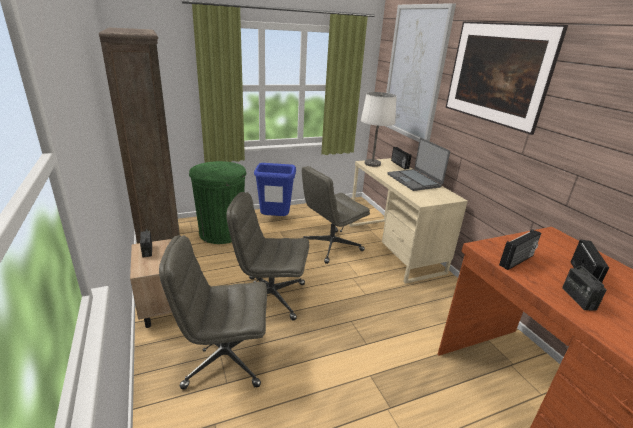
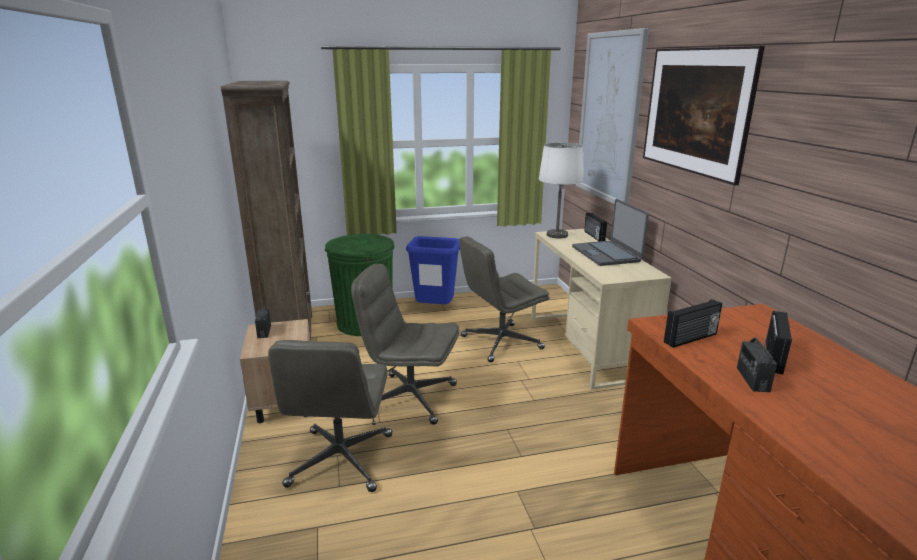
camera: 10 degrees right, 5 degrees down
(224, 359) = (341, 461): grey office chair -> grey office chair turned 90 degrees counterclockwise

